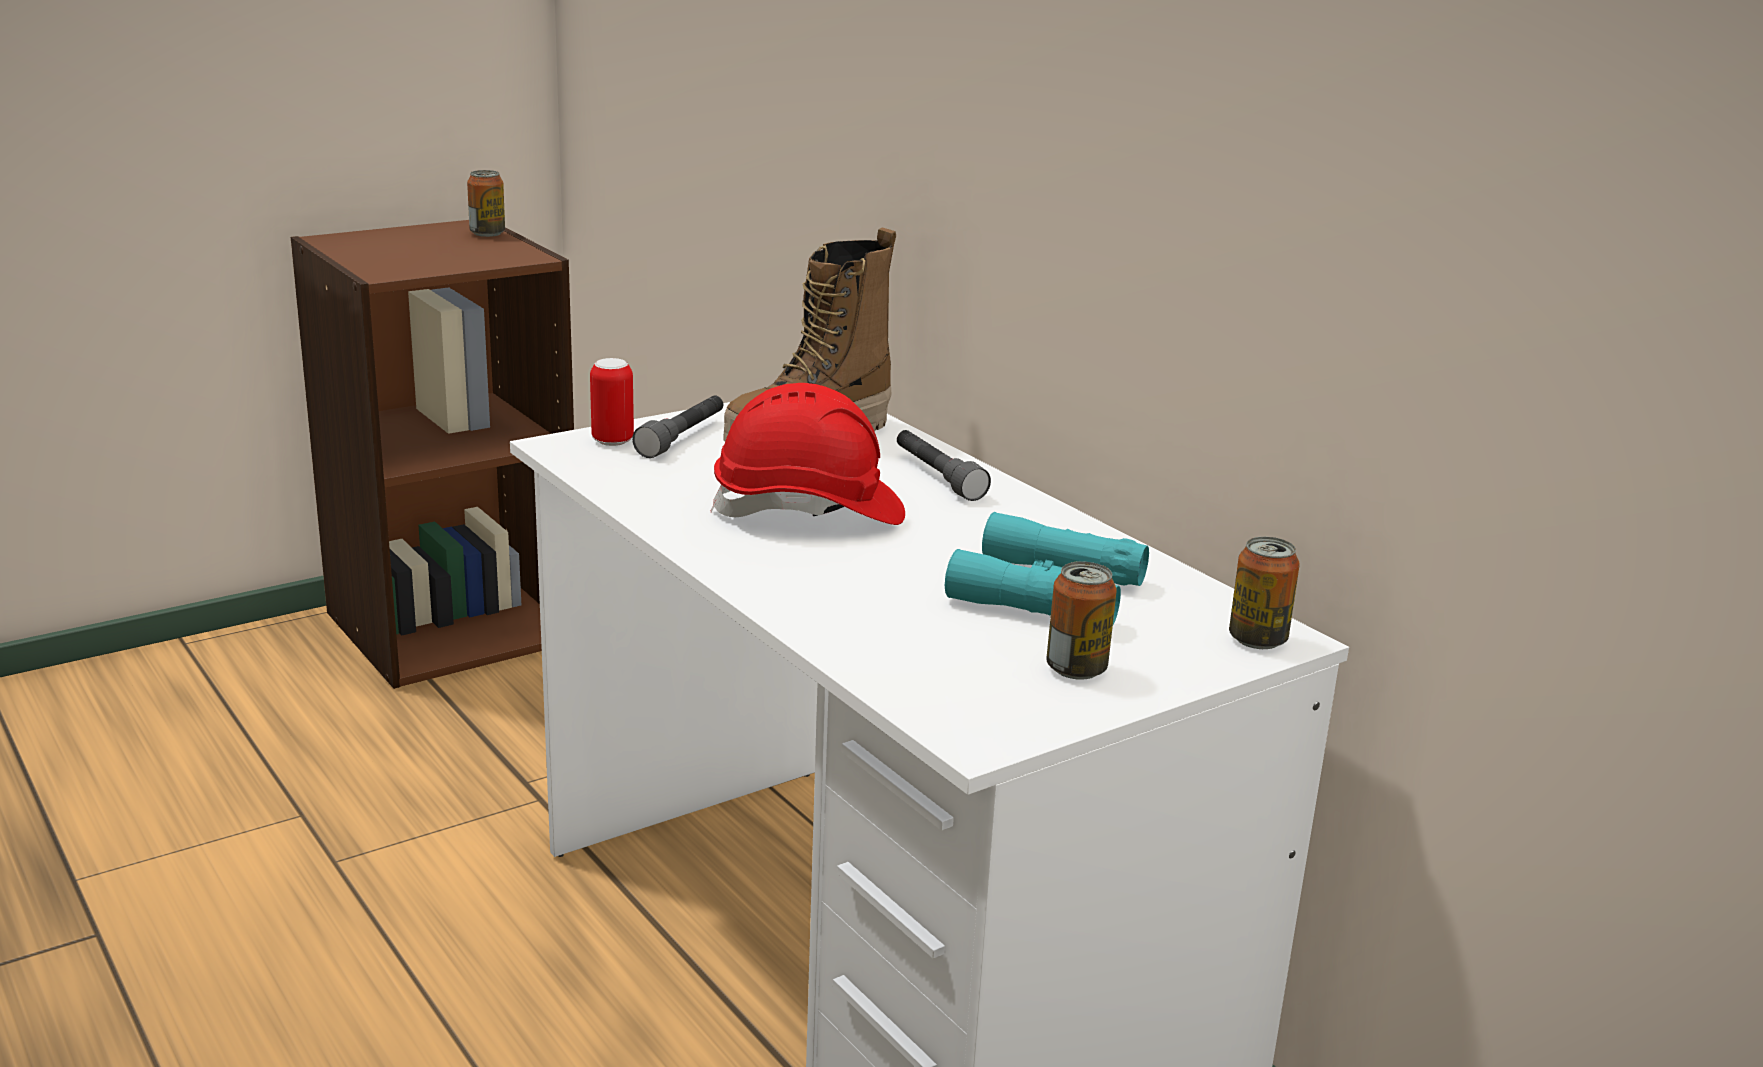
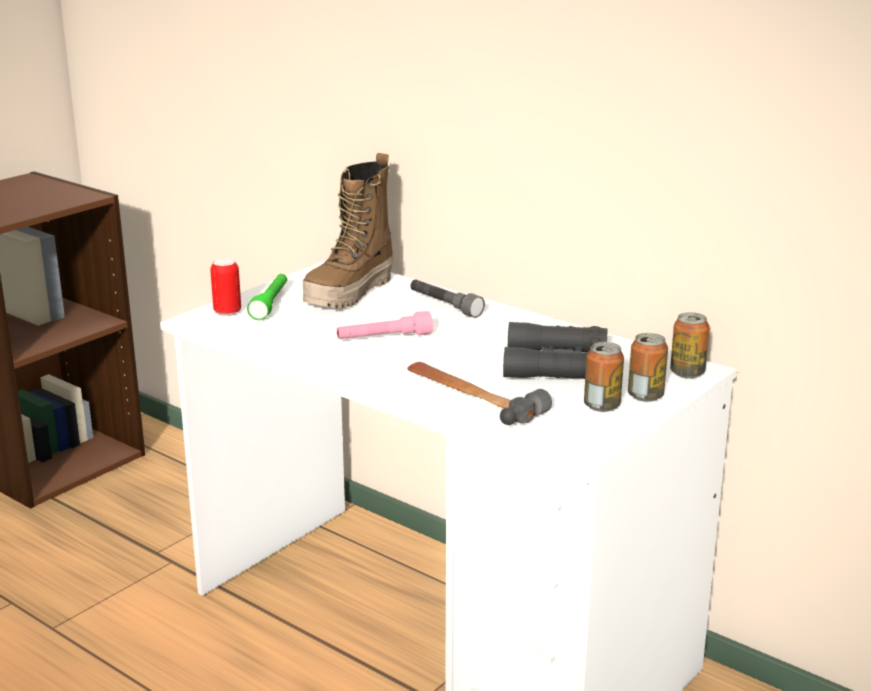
camera: 15 degrees left, 0 degrees up
(487, 233) = (46, 183): can -> can (645, 396)
(682, 438) = (270, 304): grey flashlight -> green flashlight
(809, 511) = (384, 338): red hard hat -> pink flashlight
(877, 622) = (472, 398): none -> hammer
(1047, 591) = (555, 364): turquoise binoculars -> black binoculars

